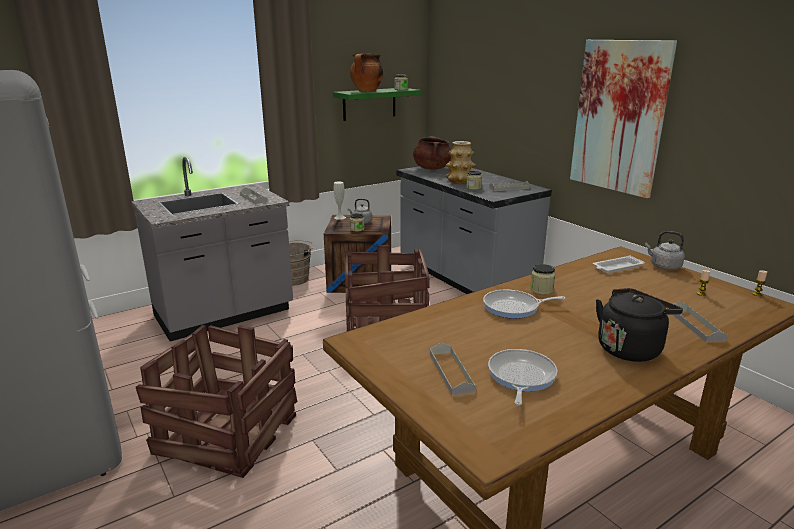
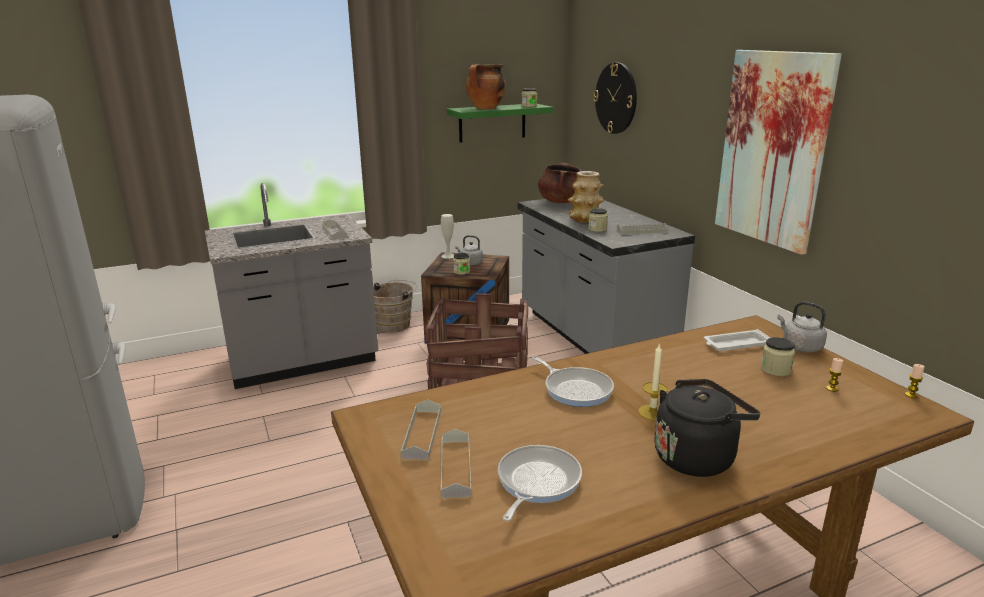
camera: 10 degrees right, 0 degrees up
(229, 431) = (260, 502): crate -> none
(475, 82) = (616, 98): none -> wall clock
(514, 308) = (575, 389): frying pan -> frying pan turned 135 degrees counterclockwise
(541, 290) = (622, 368): jar -> jar (775, 370)
(581, 320) = (652, 412): none -> candle
(695, 325) = (801, 432): grey tray -> grey tray (422, 434)

